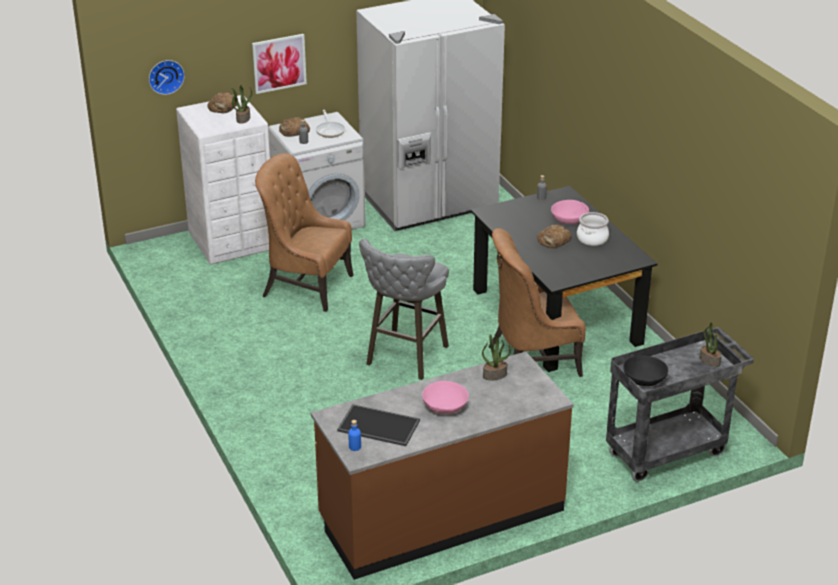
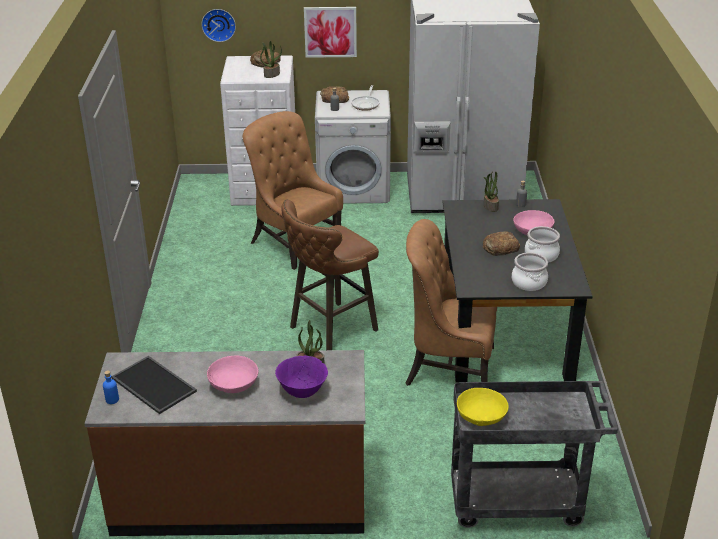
camera: 25 degrees right, 0 degrees up
(405, 357) = (330, 330): grey stool -> brown stool
(505, 396) = (302, 391): none -> purple bowl
(600, 264) = (529, 282): none -> cooking pot
(644, 379) = (481, 416): black bowl -> yellow bowl
(709, 361) = (570, 416): potted plant -> potted plant (490, 206)

